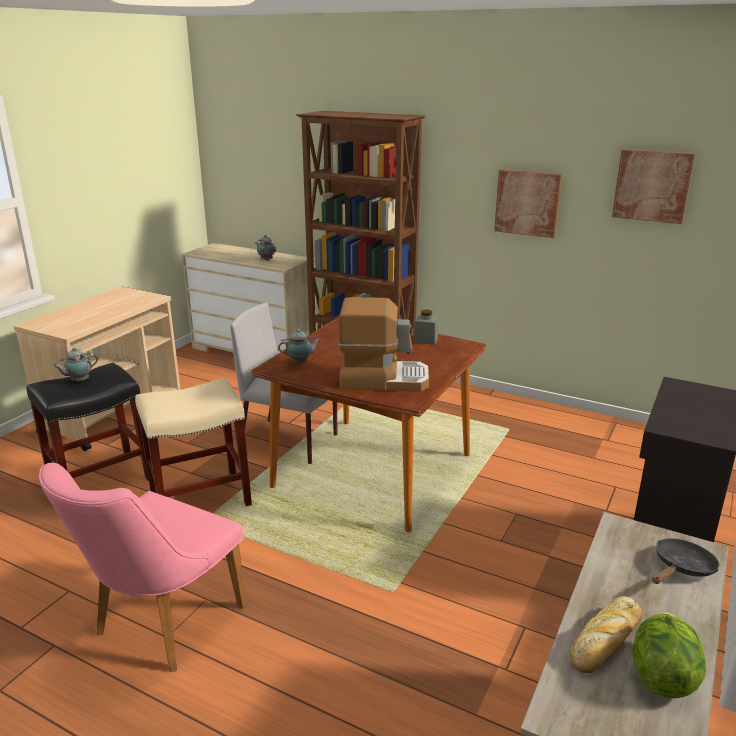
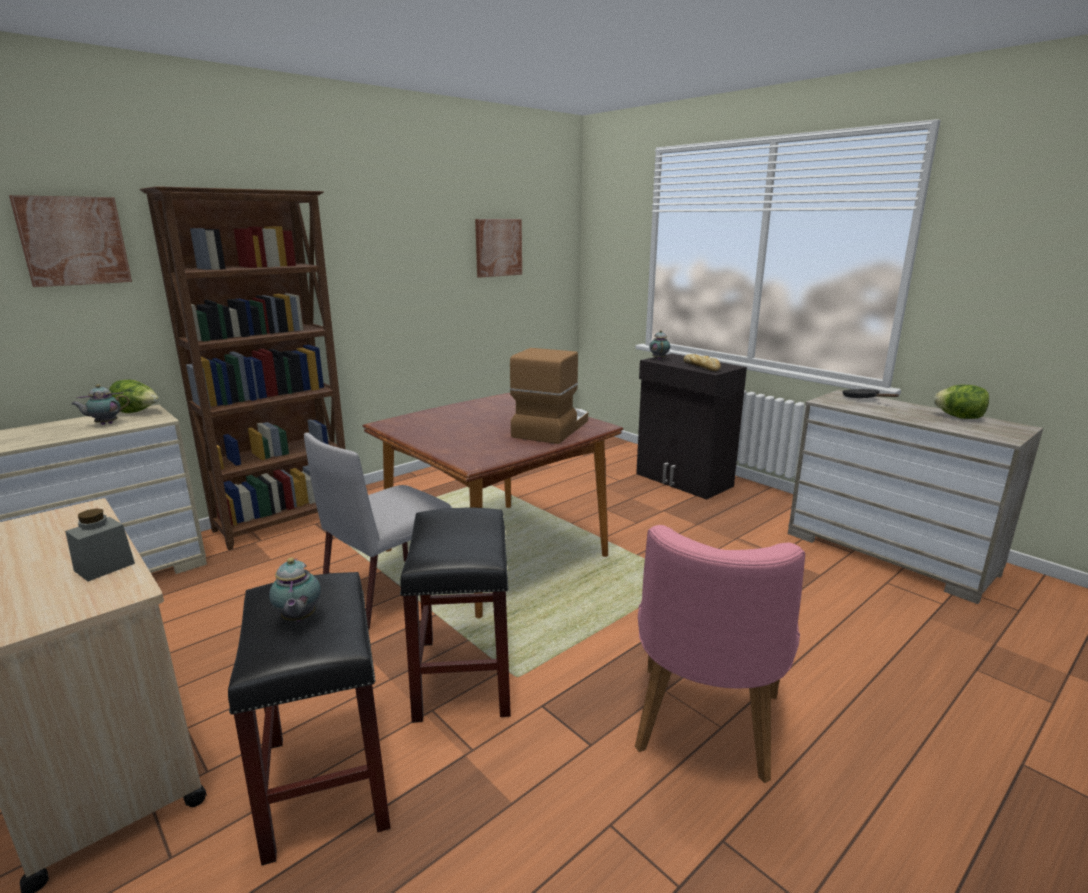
camera: 70 degrees left, 5 degrees down
(160, 626) = (703, 731): pink chair -> pink chair turned 60 degrees clockwise
(201, 498) = (462, 675): beige stool -> black stool
(292, 259) = (137, 412): none -> lettuce
(301, 363) = (476, 451): teapot -> teapot (659, 359)
(425, 340) = (478, 405): grey jar -> grey jar (104, 567)
(527, 203) = (412, 277): picture -> picture (73, 241)
(605, 641) = (937, 421): bread -> bread (702, 367)

